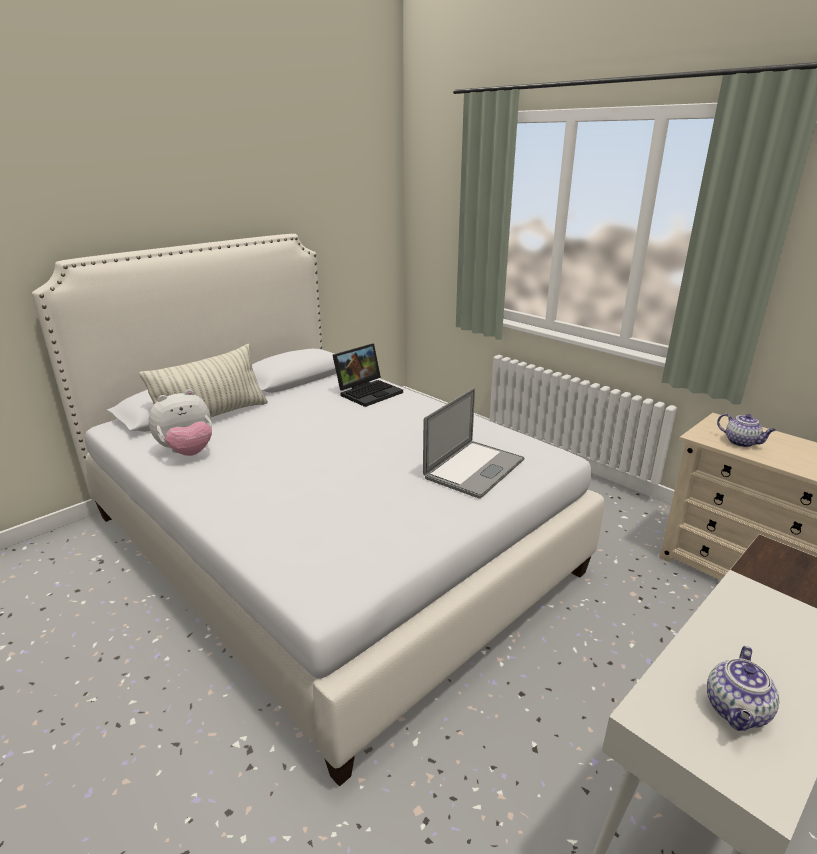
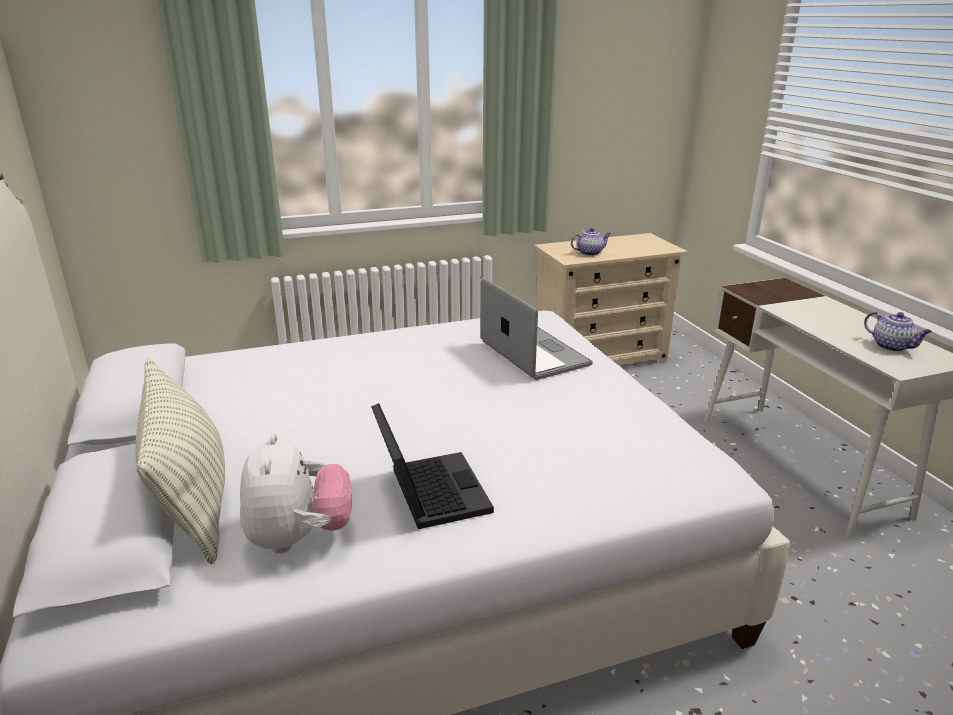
camera: 65 degrees left, 0 degrees up
(369, 392) = (276, 363): laptop -> laptop (428, 491)

